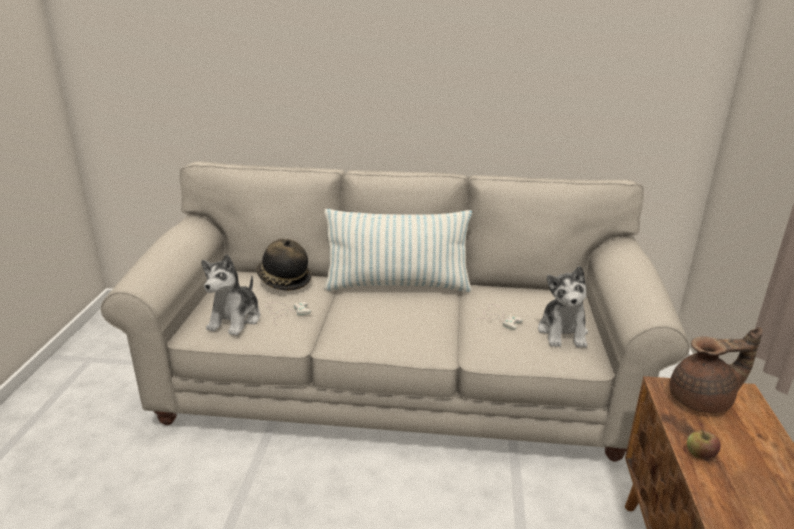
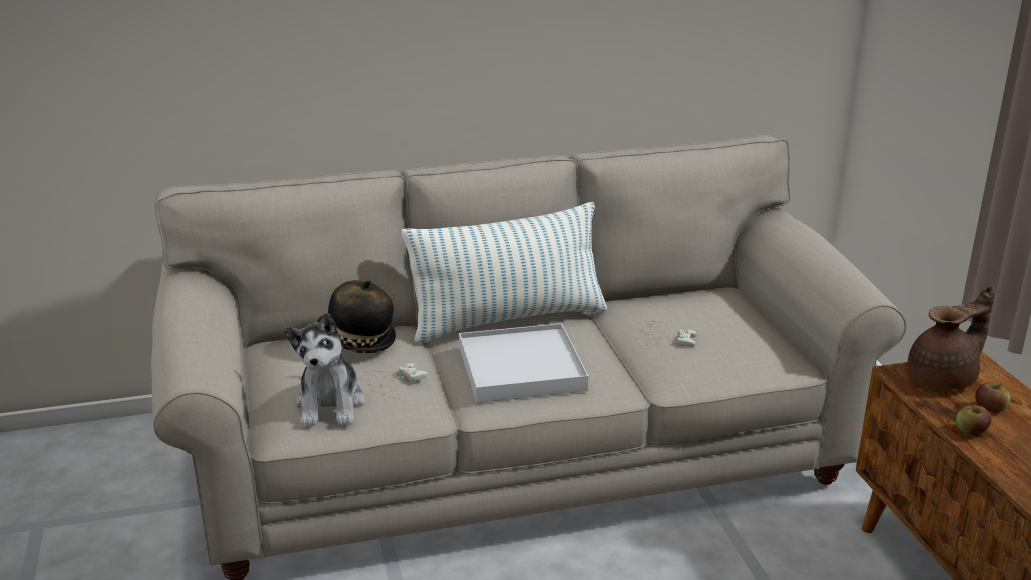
camera: 20 degrees left, 0 degrees up
(380, 321) = (521, 368): none -> white tray
(563, 332) = (749, 338): plush toy -> none
(732, 437) = (990, 408): none -> apple

